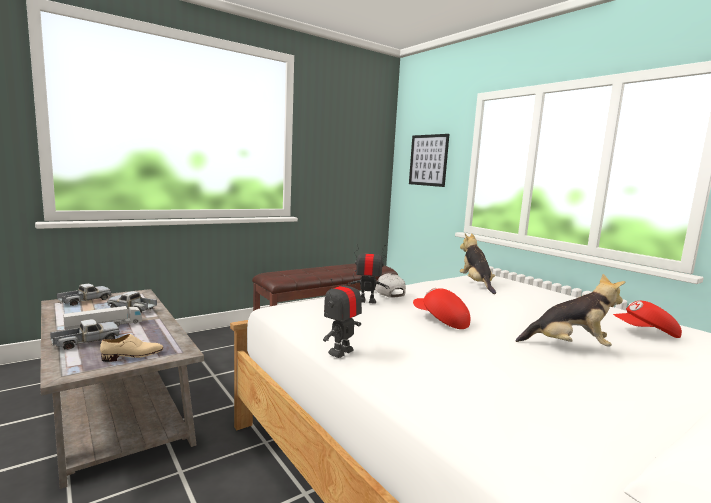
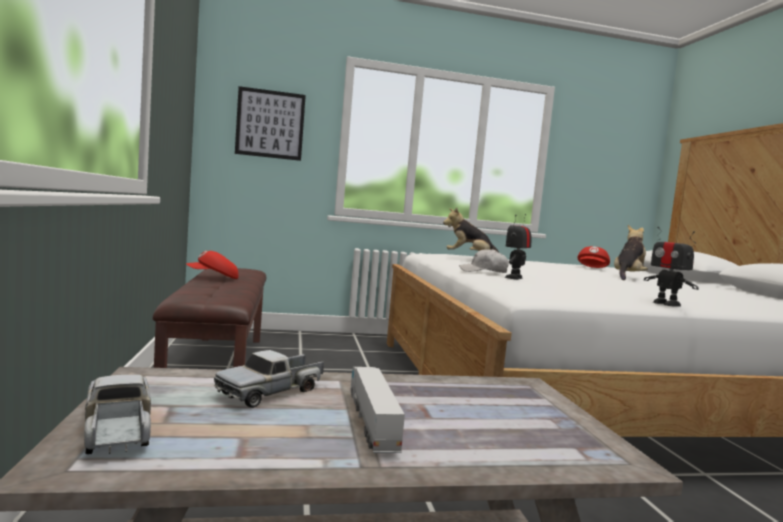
camera: 65 degrees left, 5 degrees down
(86, 342) = (461, 439): toy truck -> none
(133, 356) = (540, 411): beige shoe -> none
(440, 321) = (571, 280): red cap -> red cap (213, 278)

